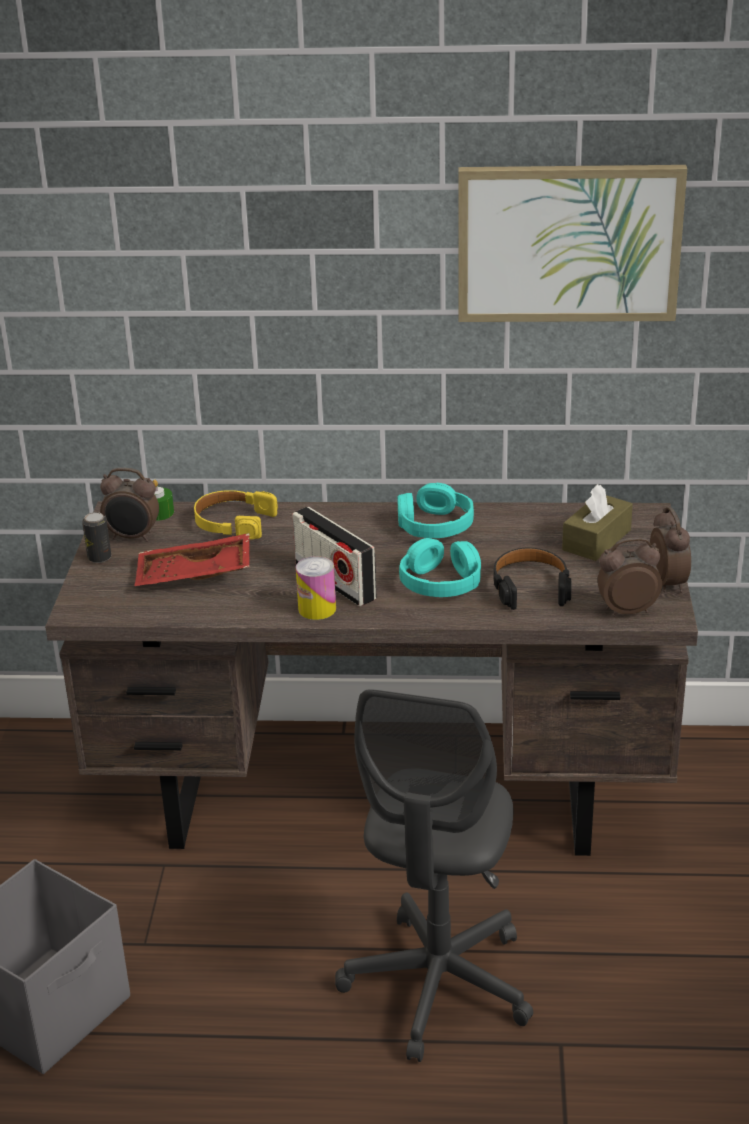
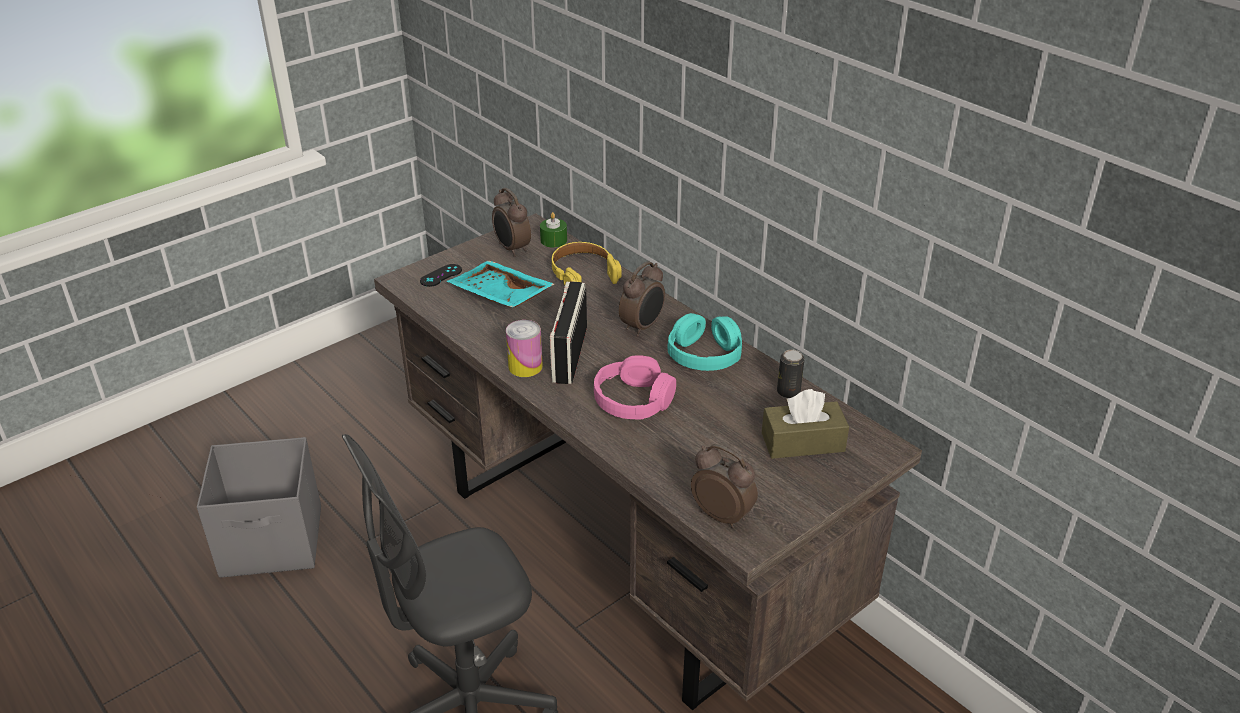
camera: 45 degrees right, 5 degrees up
(99, 557) = (472, 251): can -> can (788, 392)
(108, 589) = (441, 275): none -> black game controller
(194, 576) = (499, 296): red tray -> turquoise tray
(441, 582) = (633, 400): turquoise headphones -> pink headphones
(530, 587) = (687, 446): black headphones -> none
(568, 243) = (874, 137): picture -> none
(668, 583) = (795, 516): alarm clock -> alarm clock (643, 327)

